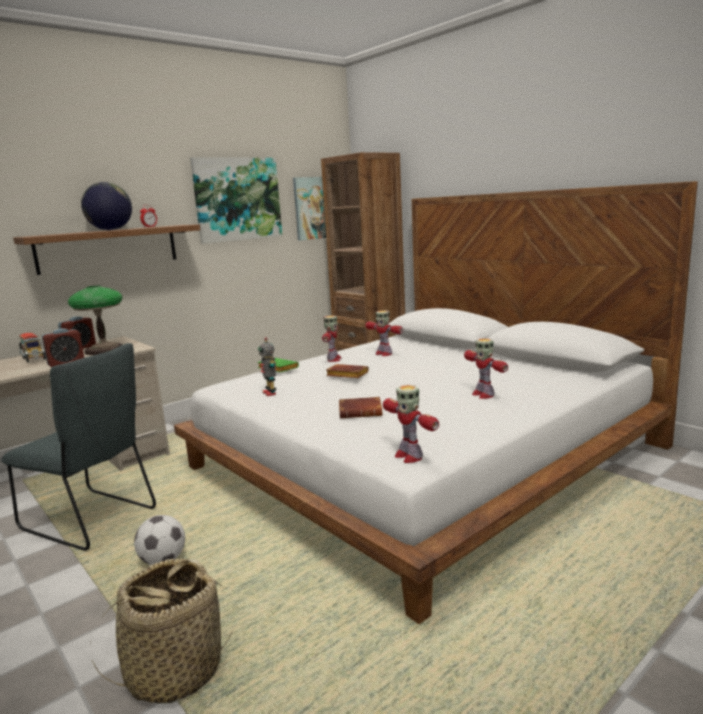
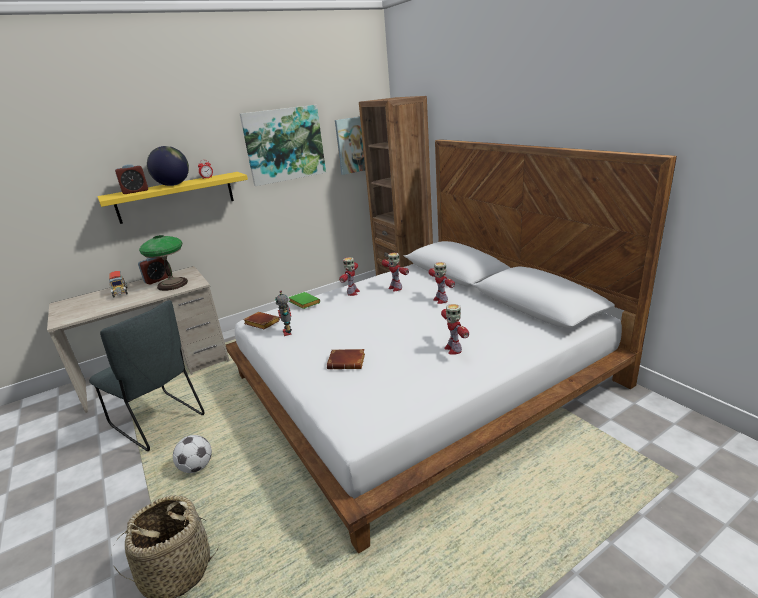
camera: 10 degrees right, 10 degrees up
(66, 363) = (139, 300): alarm clock -> alarm clock (135, 191)
(108, 248) = (176, 197): brown shelf -> yellow shelf
(346, 375) = (353, 315): brown book -> brown book (260, 323)
(408, 456) = (361, 422): toy robot -> toy robot (440, 300)

